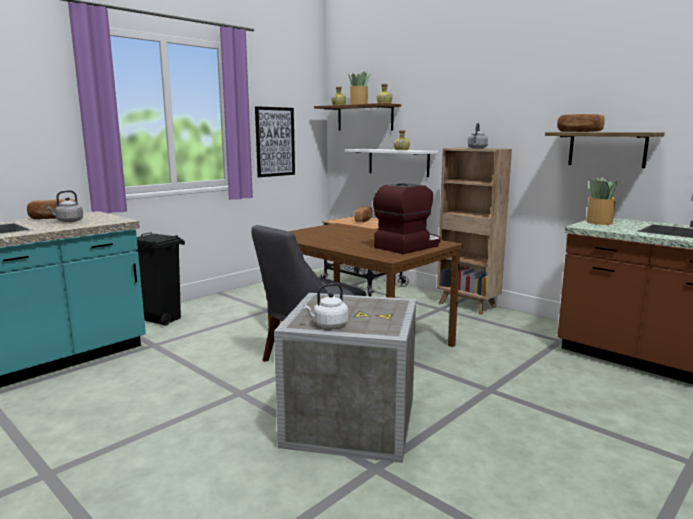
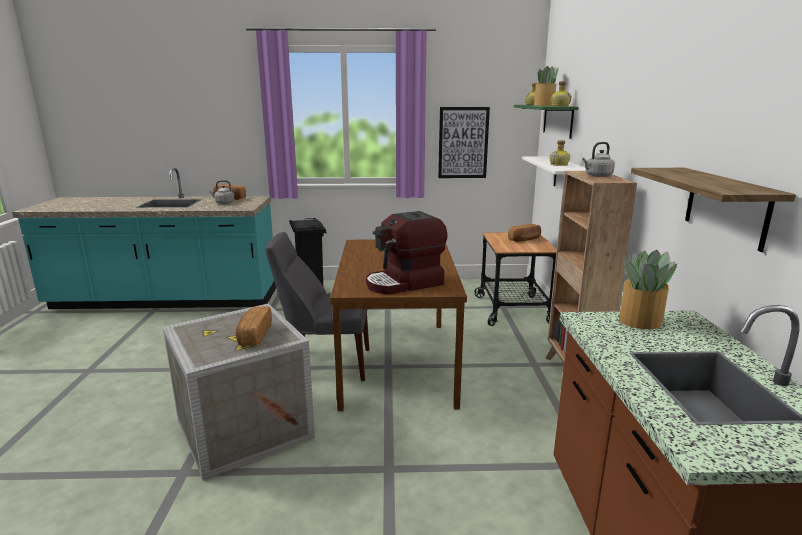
camera: 45 degrees right, 5 degrees up
(328, 325) = (194, 336): white kettle -> none
(365, 118) = (557, 120): brown shelf -> green shelf
(408, 246) = (405, 283): coffee machine -> coffee machine turned 150 degrees clockwise
(579, 131) = (673, 173): bread -> bread (254, 336)

